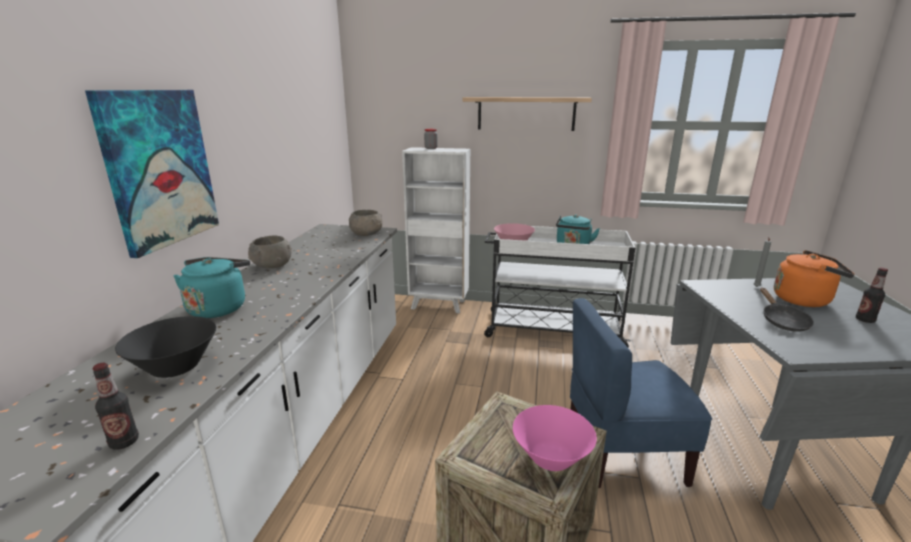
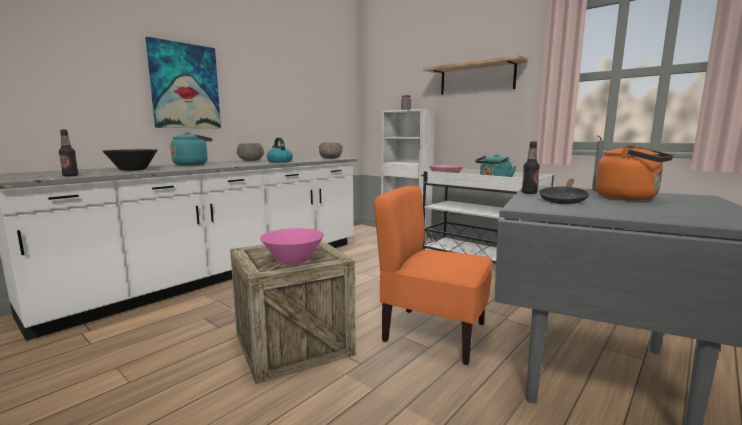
camera: 30 degrees right, 10 degrees down
(331, 265) = (279, 162): none -> kettle
(623, 455) = (434, 333): blue chair -> orange chair
(865, 320) = (671, 208): bottle -> bottle (529, 193)

